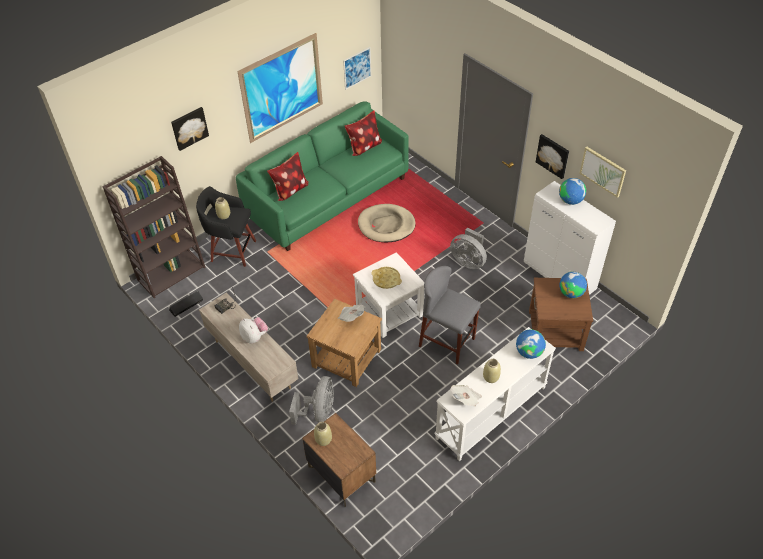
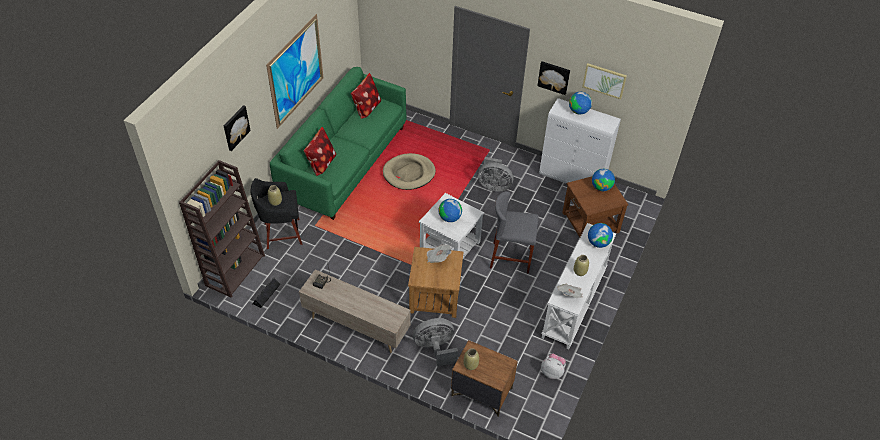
camera: 25 degrees left, 0 degrees up
(254, 337) = (363, 300): plush toy -> plush toy (552, 371)
(318, 412) = (435, 348): grey fan -> grey fan turned 90 degrees counterclockwise
(357, 68) = (344, 38): picture -> none
(386, 279) = (450, 218): yellow tray -> globe

